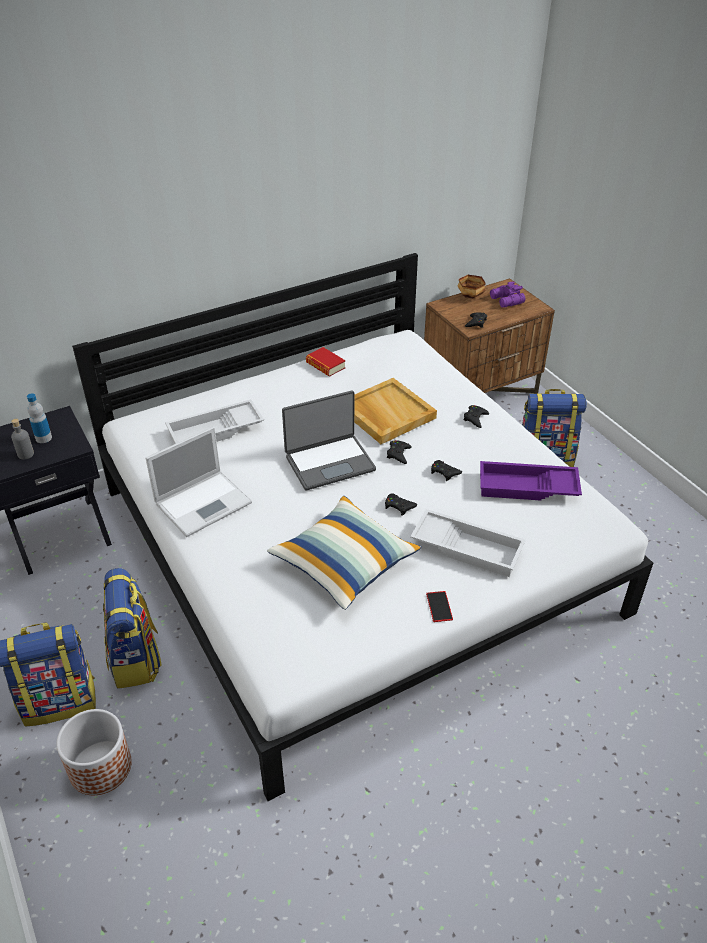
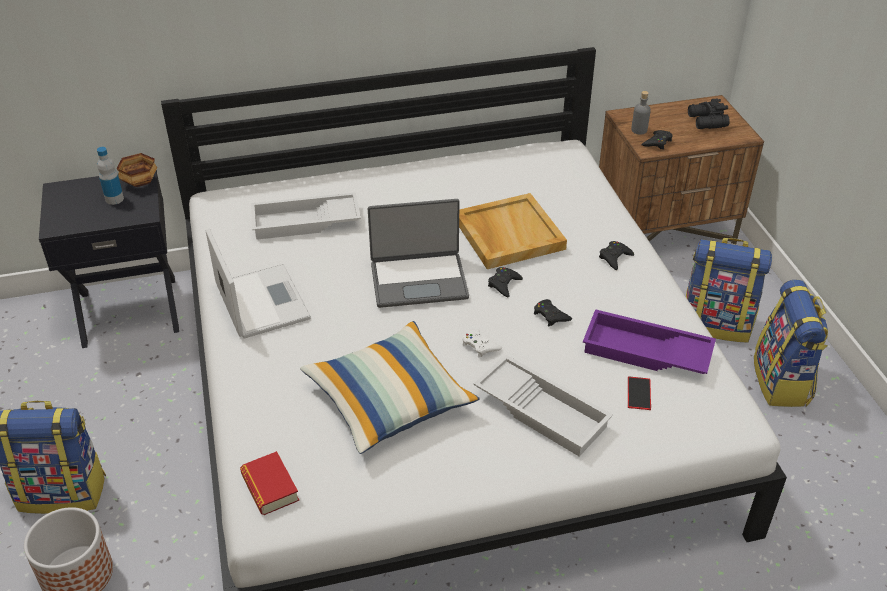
camera: 15 degrees right, 0 degrees up
(25, 454) = (89, 213): grey bottle -> grey bottle (639, 130)
(136, 659) = (158, 464): backpack -> backpack (782, 381)
(204, 502) = (261, 301): laptop -> laptop turned 90 degrees counterclockwise
(325, 365) = (460, 167): book -> book (270, 488)
(399, 506) = (480, 346): black game controller -> white game controller
(439, 606) = (479, 474): phone -> phone (639, 393)
(471, 295) = (664, 109): bowl -> bowl (141, 182)
(506, 301) = (706, 122): purple binoculars -> black binoculars

